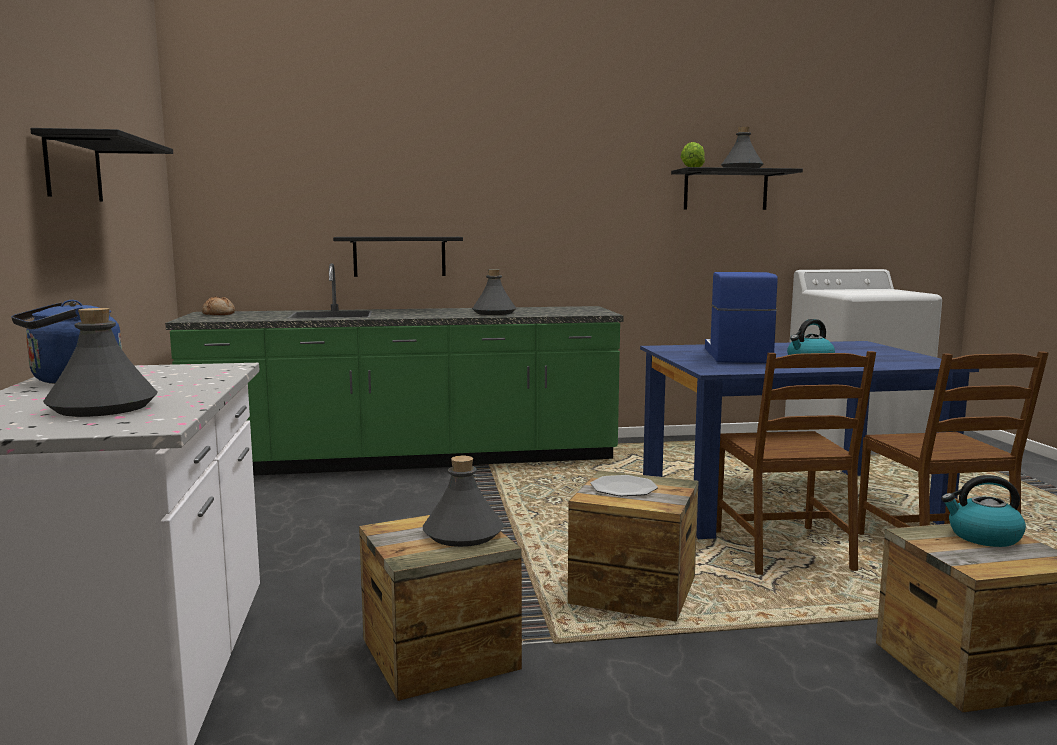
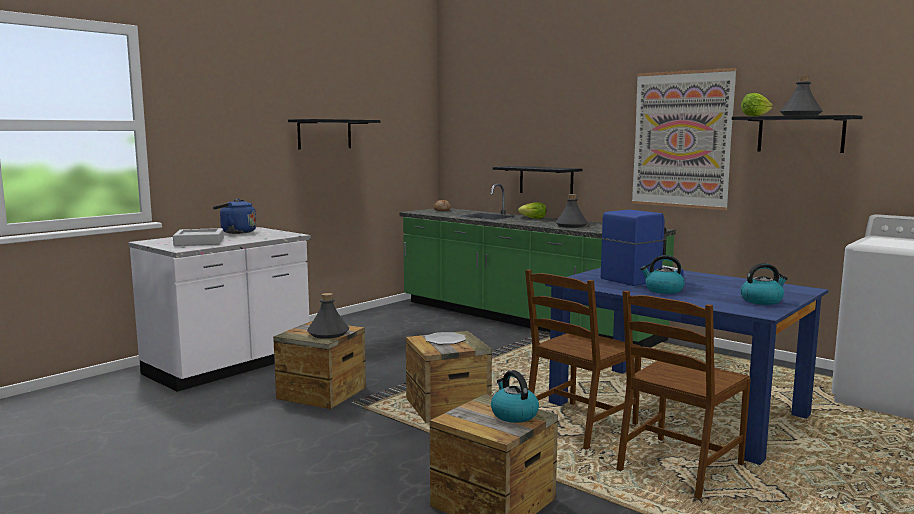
camera: 50 degrees right, 0 degrees up
(102, 407) = (199, 242): grey bottle -> grey tray
(407, 311) = (533, 218): none -> lettuce
(596, 196) = (681, 139): none -> picture
(894, 356) = (762, 301): none -> kettle

